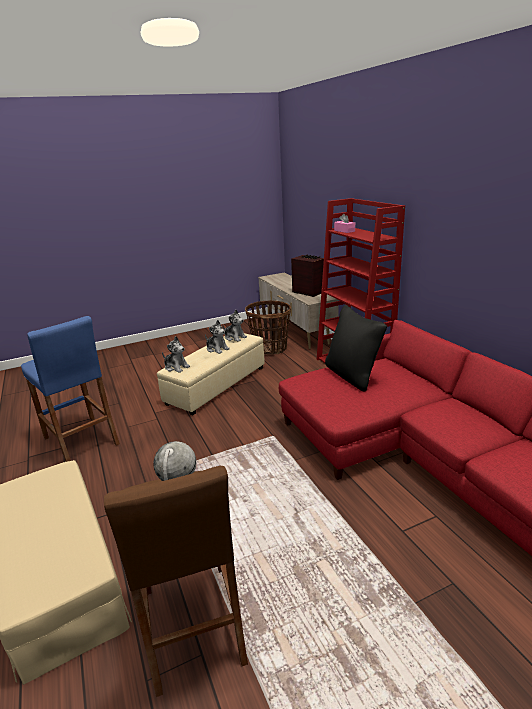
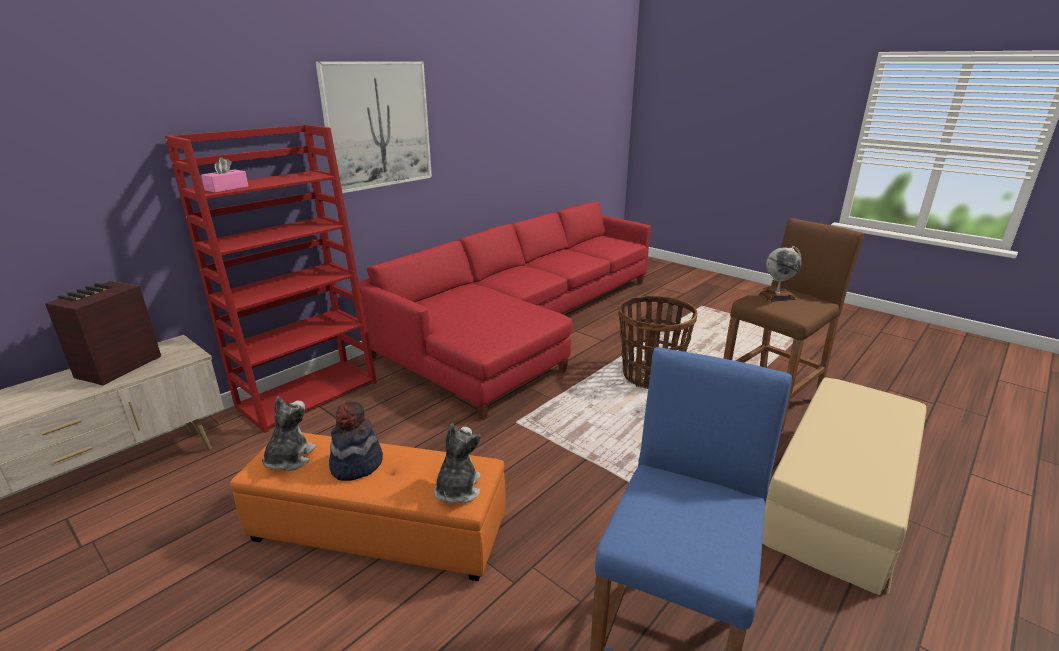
camera: 115 degrees left, 0 degrees up
(216, 385) = (378, 531): beige ottoman -> orange ottoman
(217, 349) = (356, 464): plush toy -> hat
(270, 348) = (189, 505): basket -> basket (650, 376)
(352, 375) = (462, 315): black pillow -> none
(453, 217) = (378, 125): none -> picture

